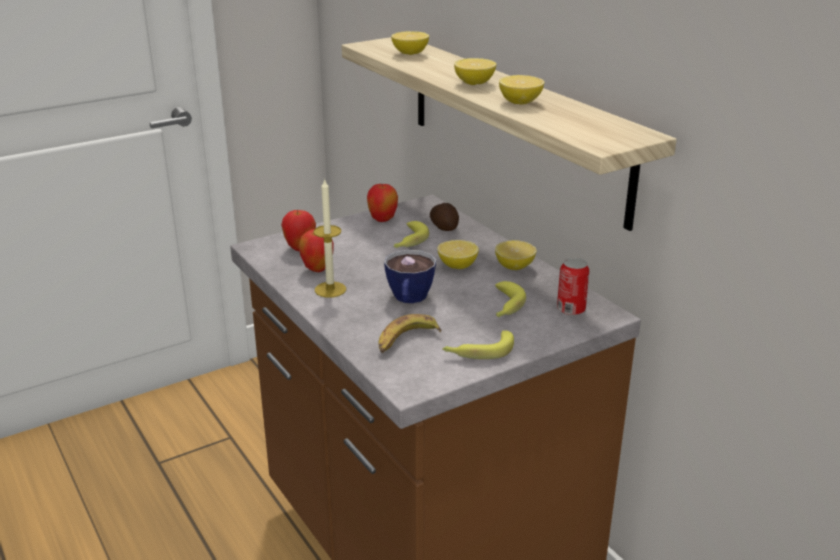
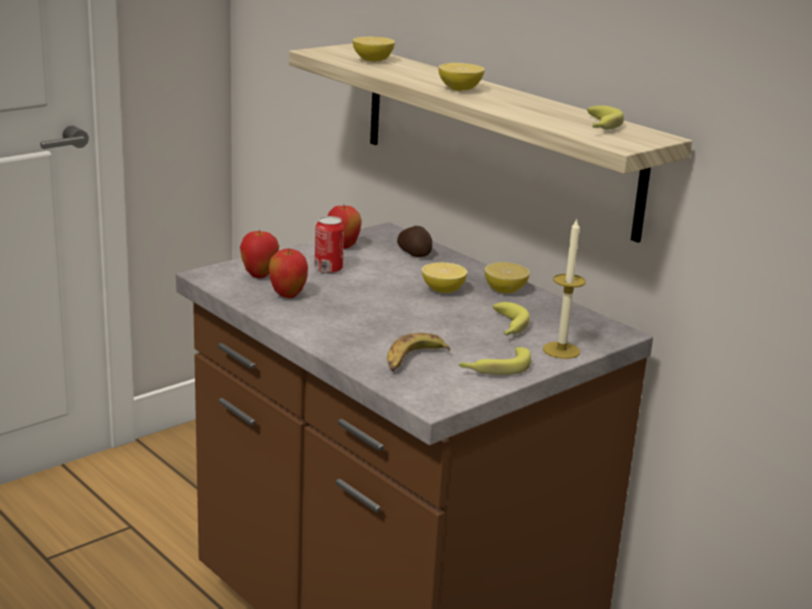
camera: 10 degrees left, 5 degrees down
(330, 289) = (310, 314): candle -> candle (561, 350)
(408, 241) = (379, 268): banana -> banana (599, 127)
(409, 299) = (402, 322): cup -> none
(520, 102) = (518, 107): lemon -> none
(571, 309) = (578, 329): can -> can (328, 269)

